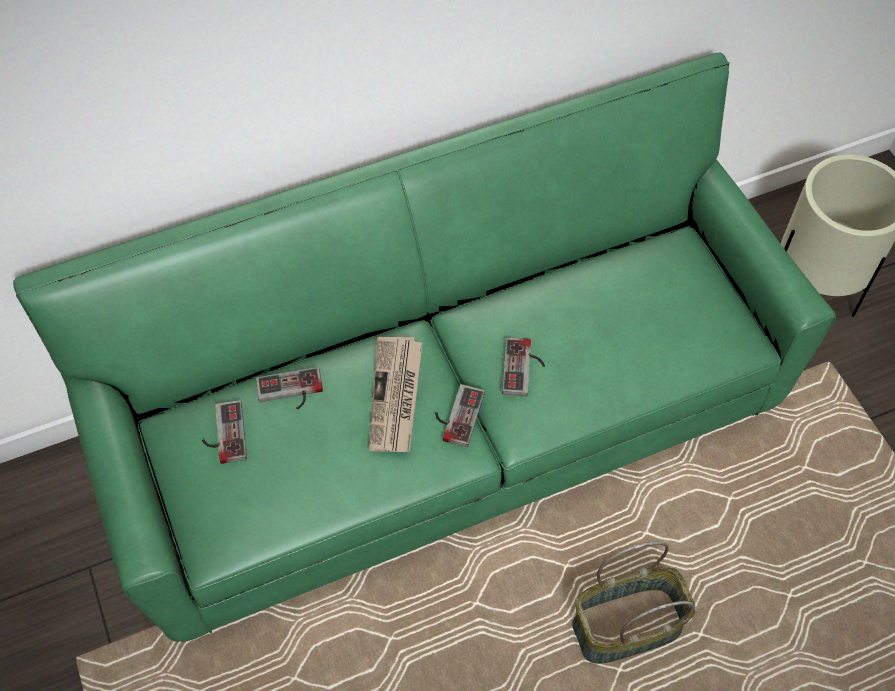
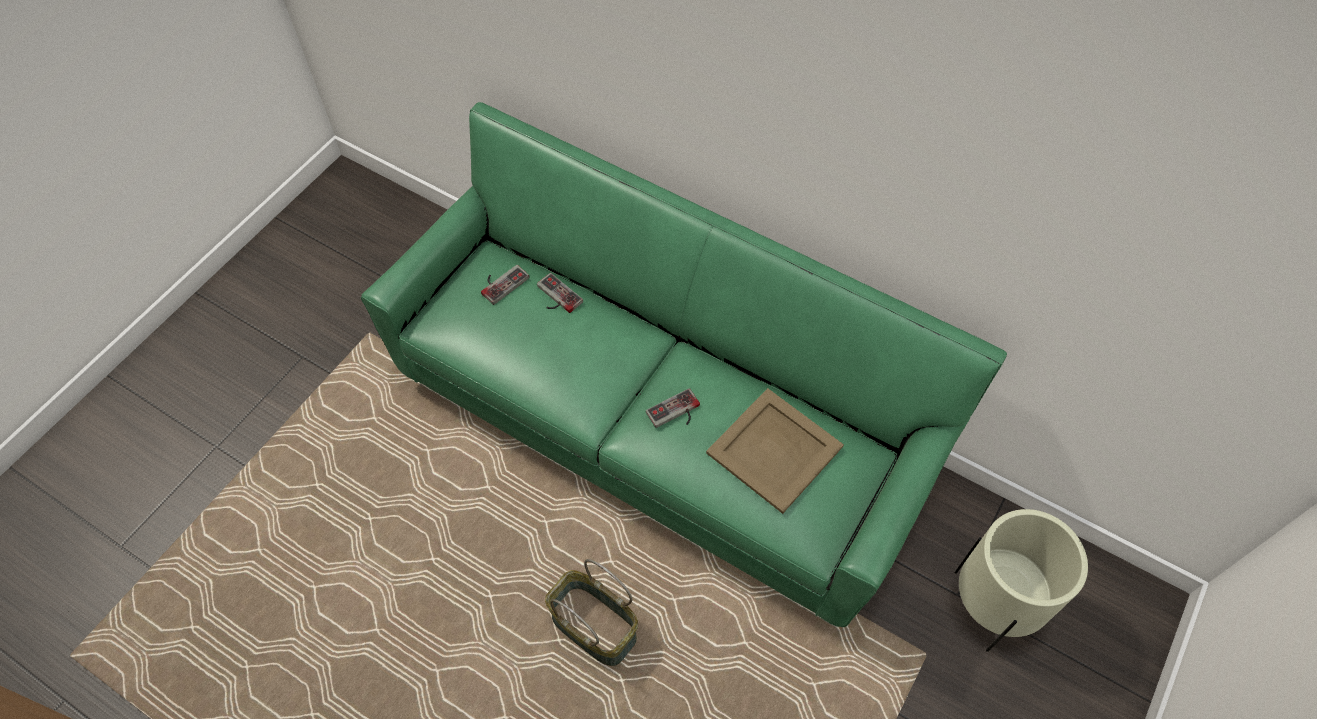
camera: 55 degrees right, 0 degrees up
(396, 397) = (596, 354): newspaper -> none
(456, 414) = (611, 396): game controller -> none
(628, 312) = (774, 451): none -> beige tray

